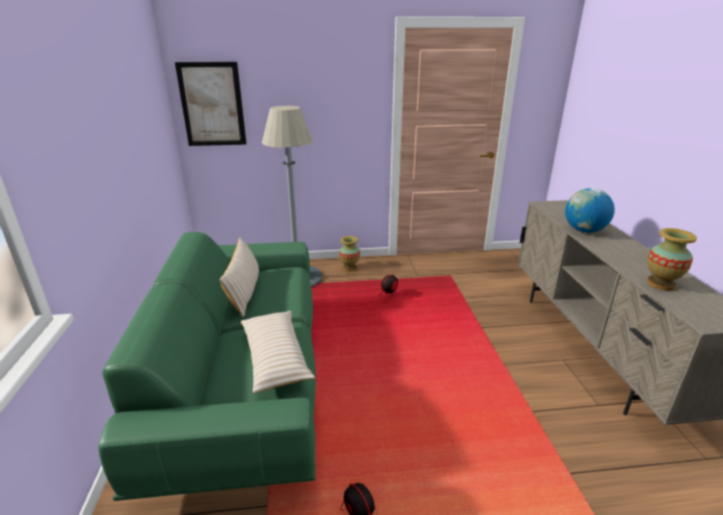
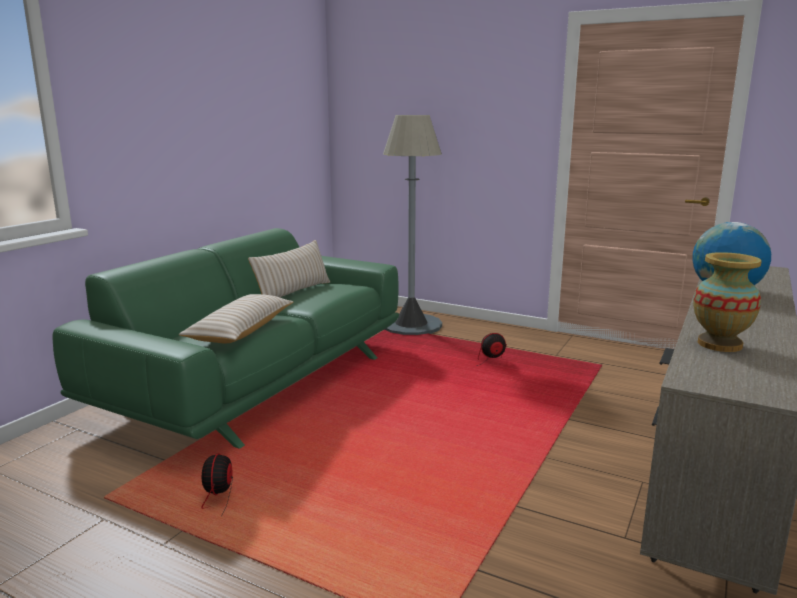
camera: 35 degrees right, 10 degrees down
(212, 104) = (364, 117): picture -> none
(349, 268) = (481, 330): vase -> none

